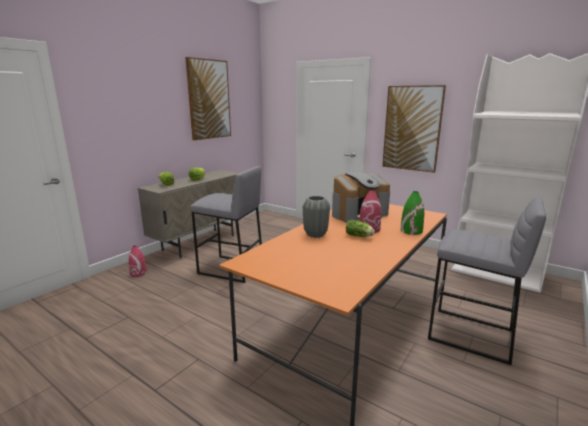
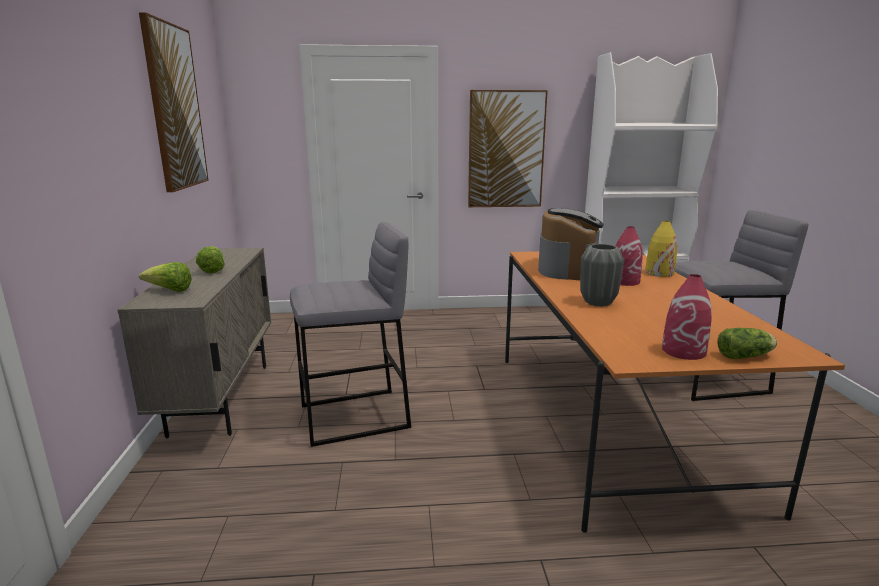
camera: 40 degrees left, 0 degrees up
(138, 273) = (189, 495): red vase -> red vase (684, 351)
(359, 236) = (638, 291): lettuce -> lettuce (746, 356)
(411, 231) = (659, 273): green vase -> yellow vase

